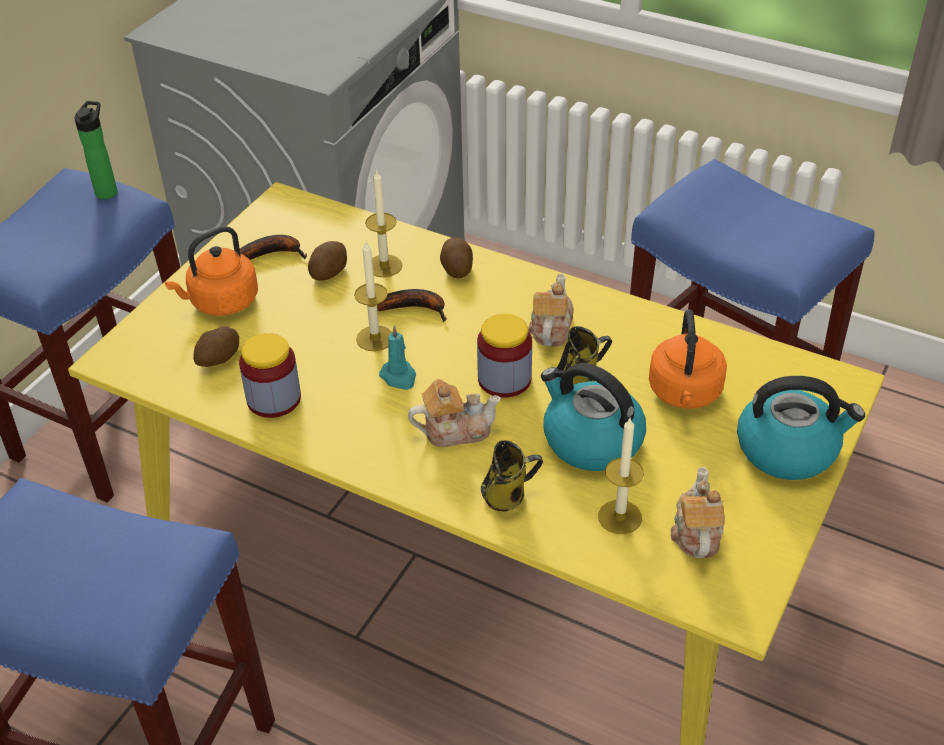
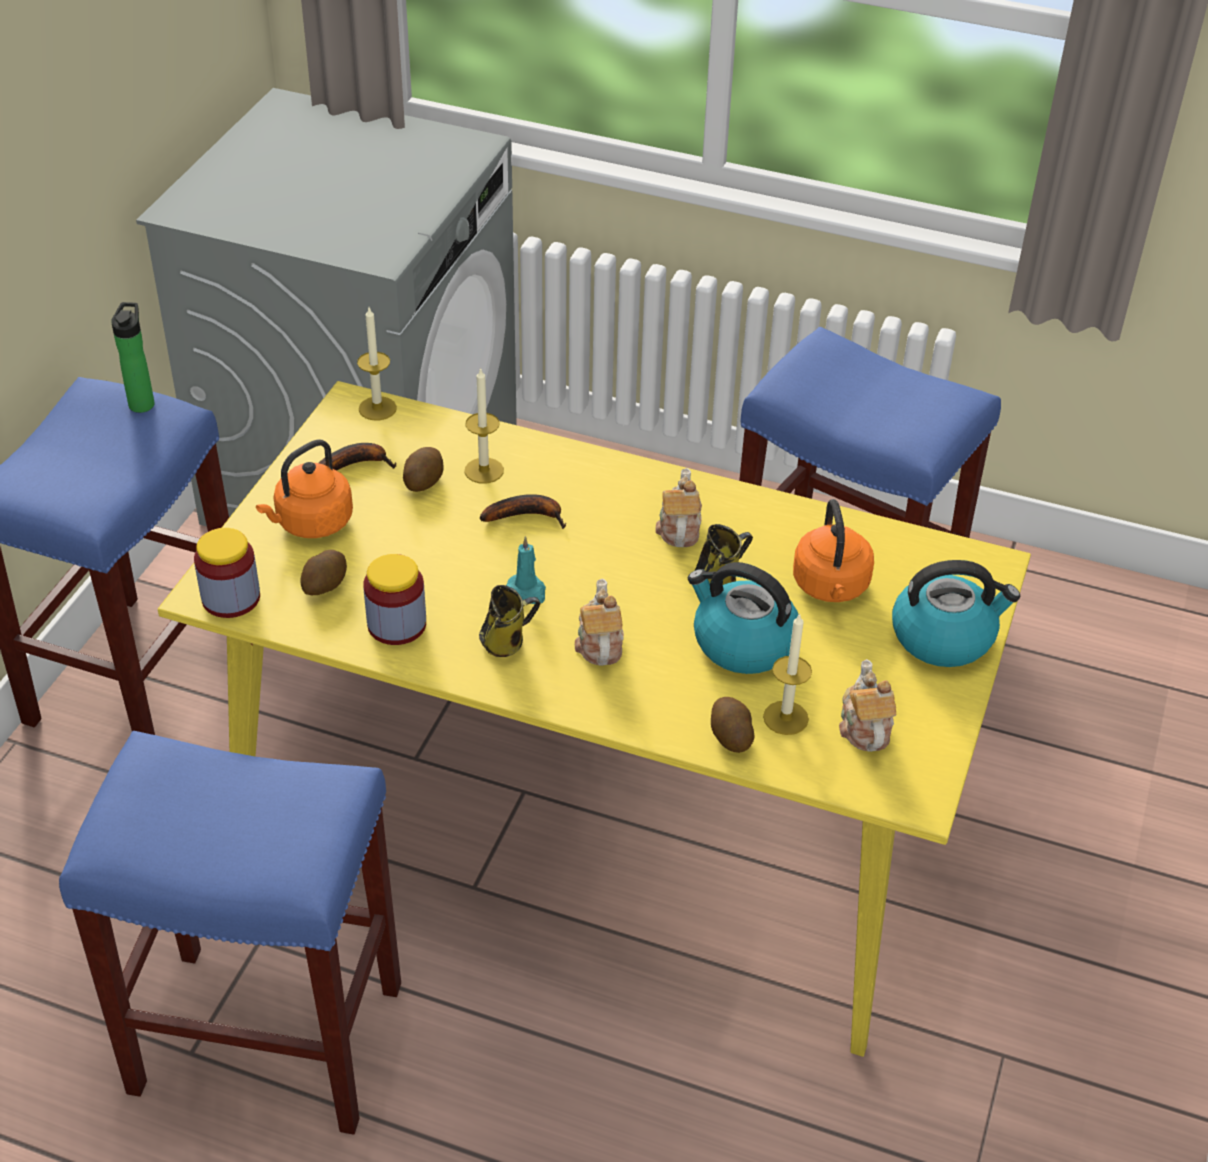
camera: 10 degrees left, 0 degrees up
(375, 338) = (492, 551): candle -> candle (377, 408)
(455, 430) = (599, 643): teapot -> teapot turned 75 degrees counterclockwise
(456, 268) = (564, 468): potato -> potato (730, 736)
(504, 379) = (640, 585): jar -> jar (231, 598)
(507, 495) = (667, 706): mug -> mug (506, 642)

